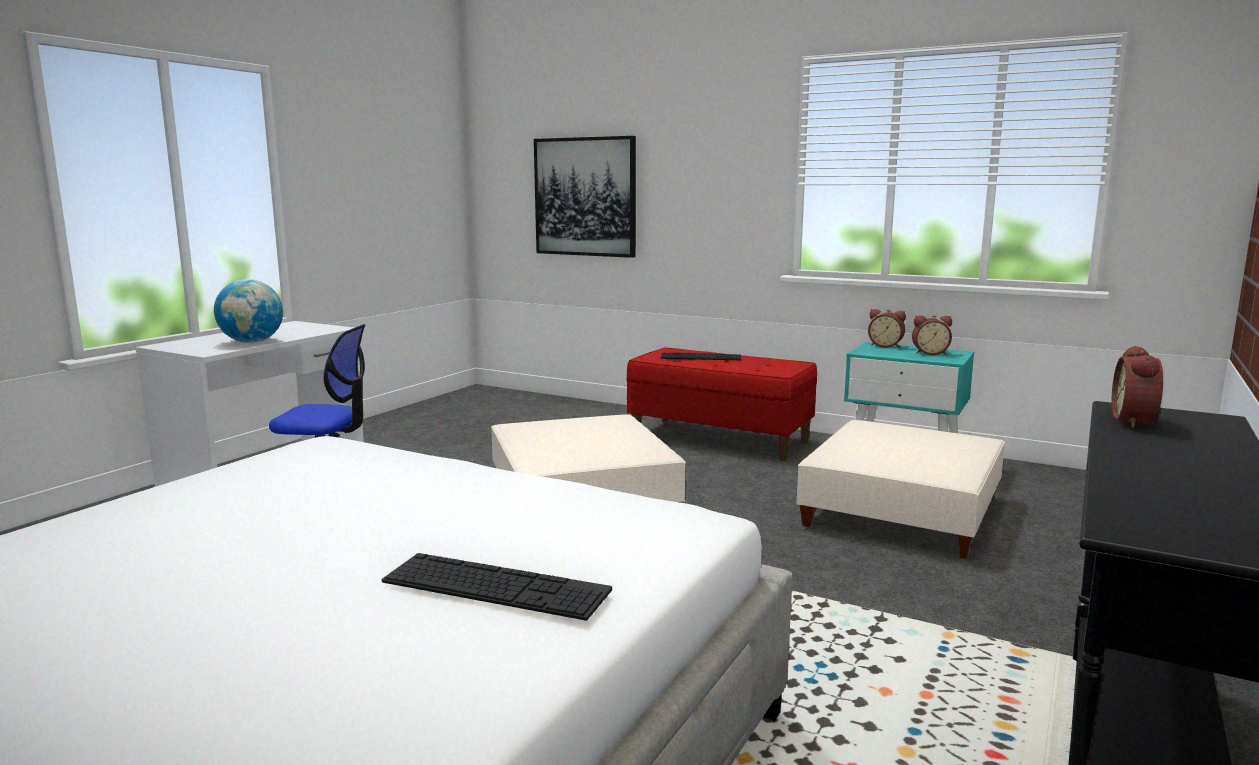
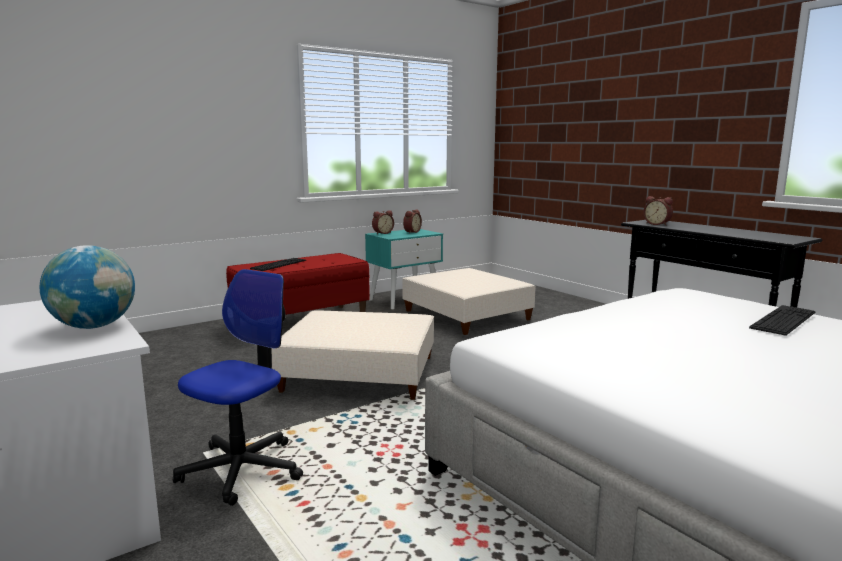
camera: 65 degrees left, 0 degrees up
(585, 197) = (107, 143): picture -> none

